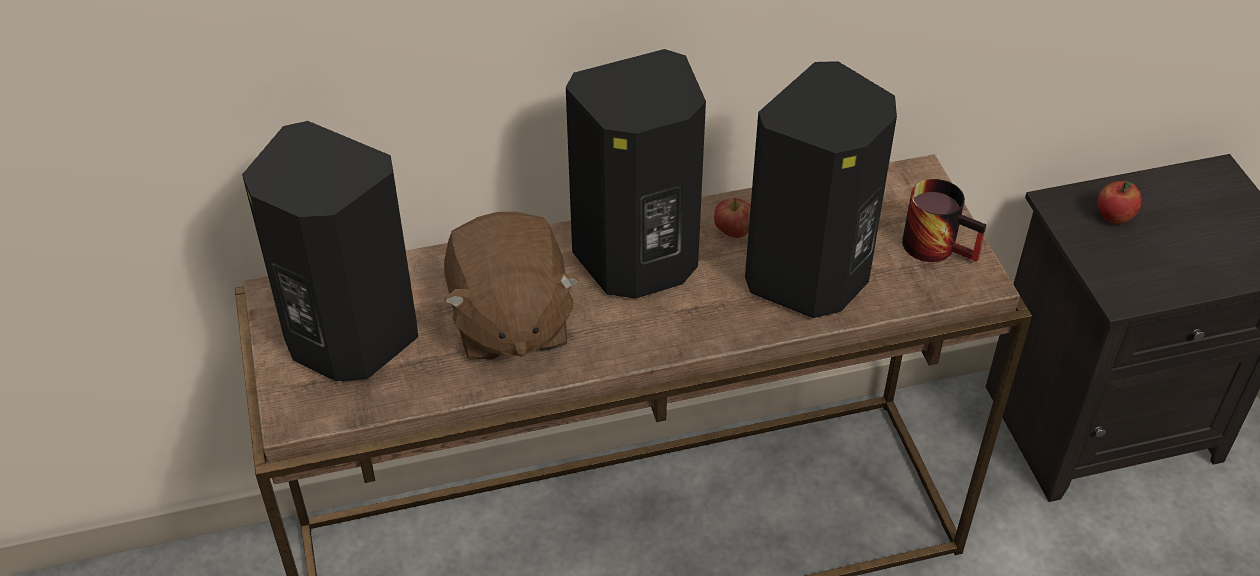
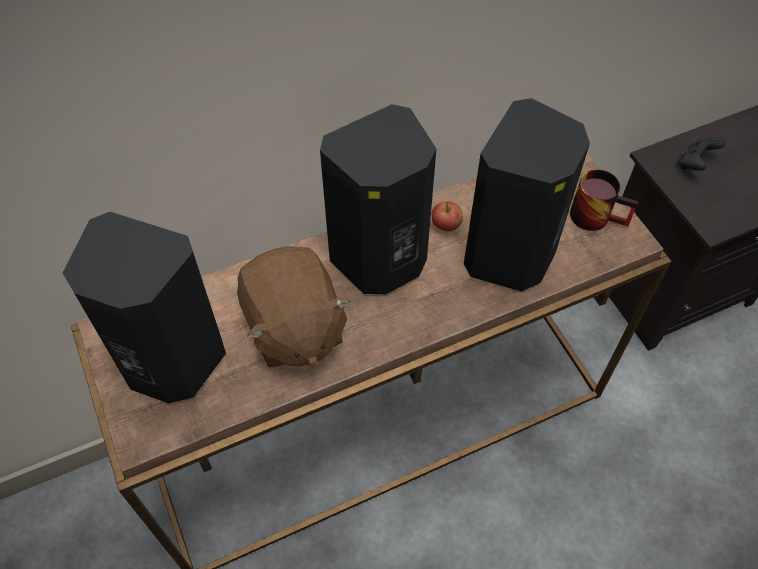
camera: 10 degrees left, 10 degrees up
(1114, 217) = (694, 164): apple -> black game controller

